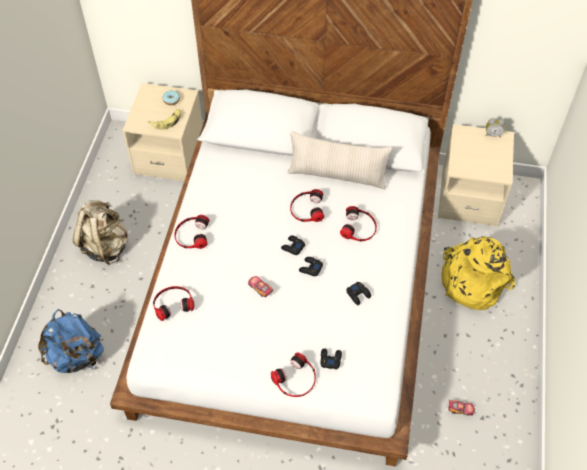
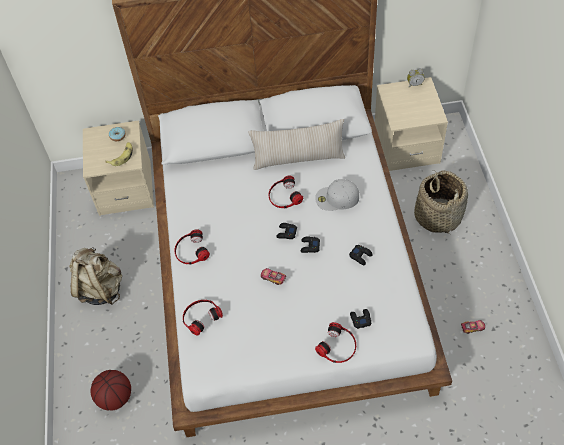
camera: 15 degrees left, 0 degrees up
(76, 356) = (115, 397): blue backpack -> basketball
(359, 228) = (337, 198): headphones -> white cap
(472, 280) = (437, 216): yellow backpack -> basket

